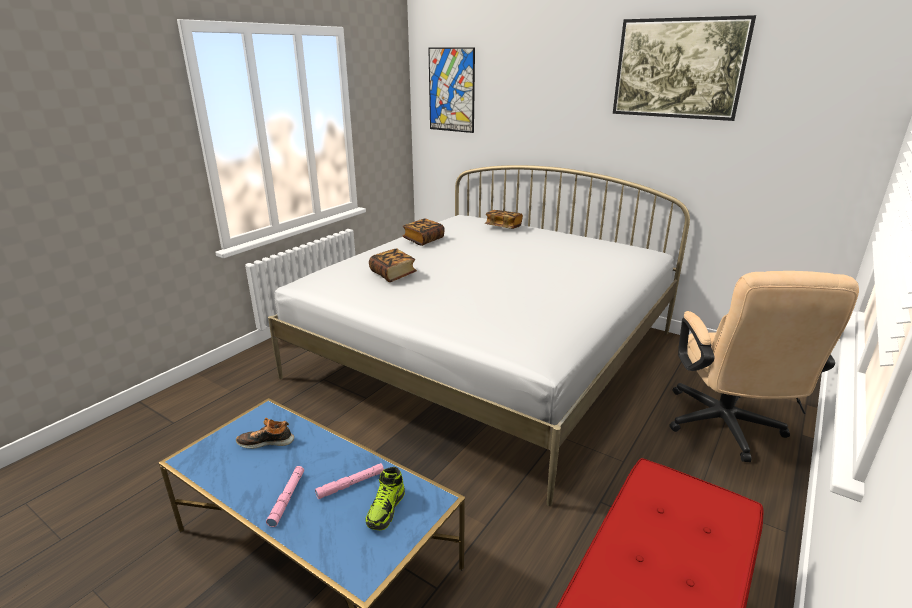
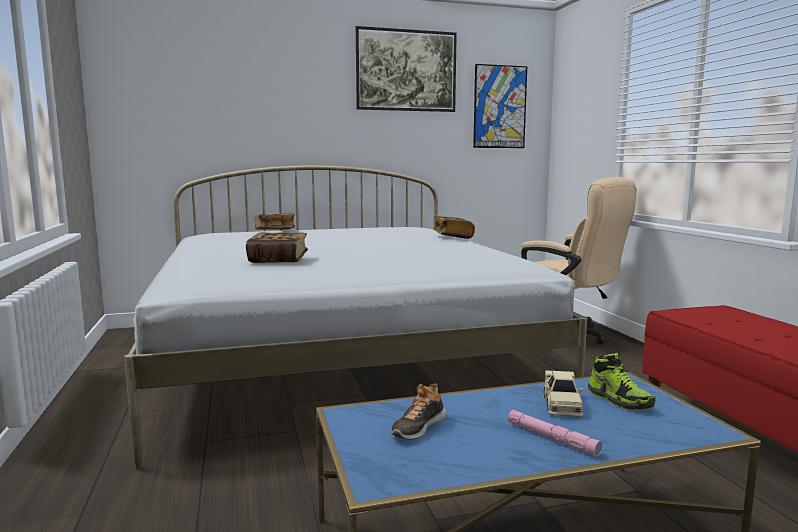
camera: 50 degrees left, 15 degrees down
(350, 484) = (561, 405): pink flashlight -> beige toy car
(423, 240) = (223, 244): book -> book (452, 237)
(451, 90) = (156, 88): picture -> picture (500, 107)

